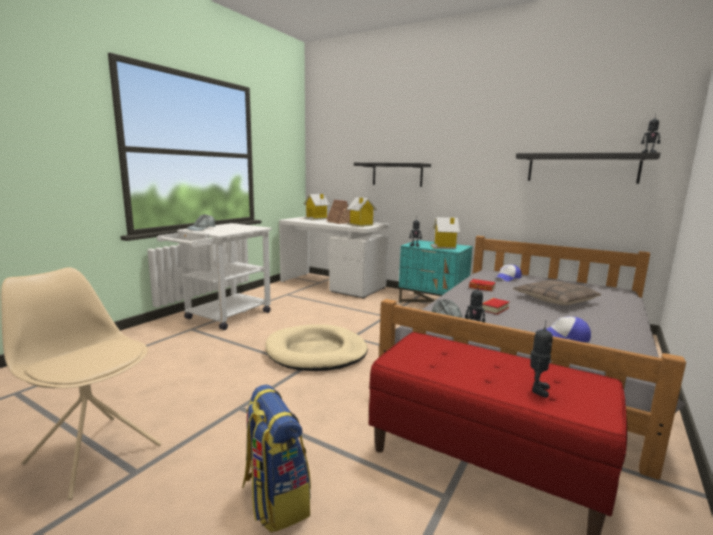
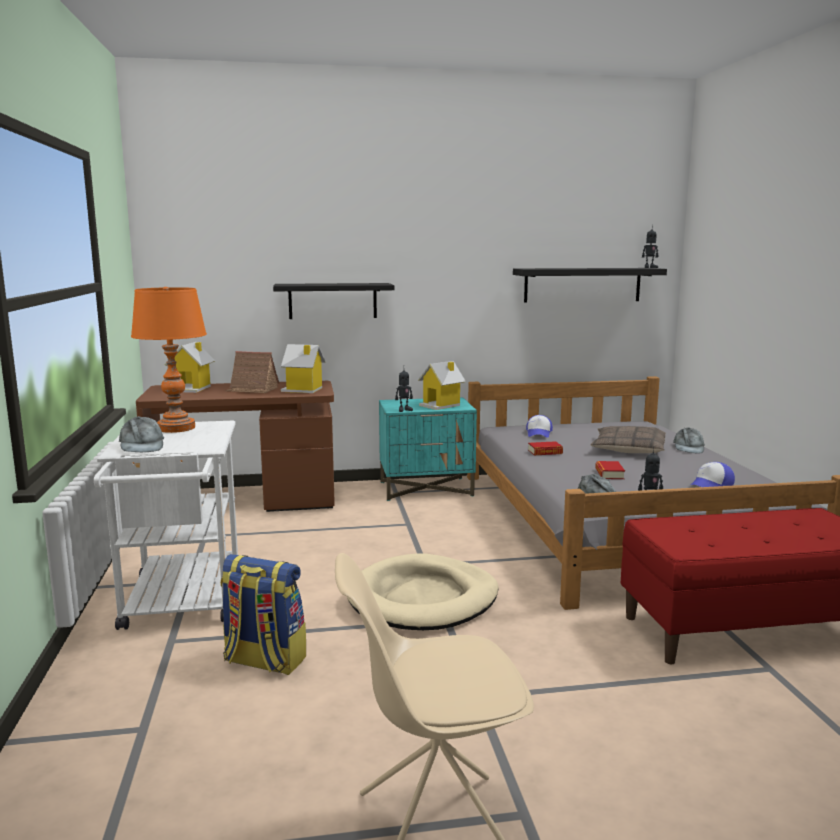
camera: 40 degrees left, 0 degrees up
(239, 226) = (176, 428): none -> orange table lamp
(275, 499) = (682, 746): backpack -> backpack (263, 661)
(333, 285) = (246, 500): white desk -> brown desk
(537, 390) = (806, 534): toy robot -> none
(616, 311) = (688, 447): none -> grey cap

